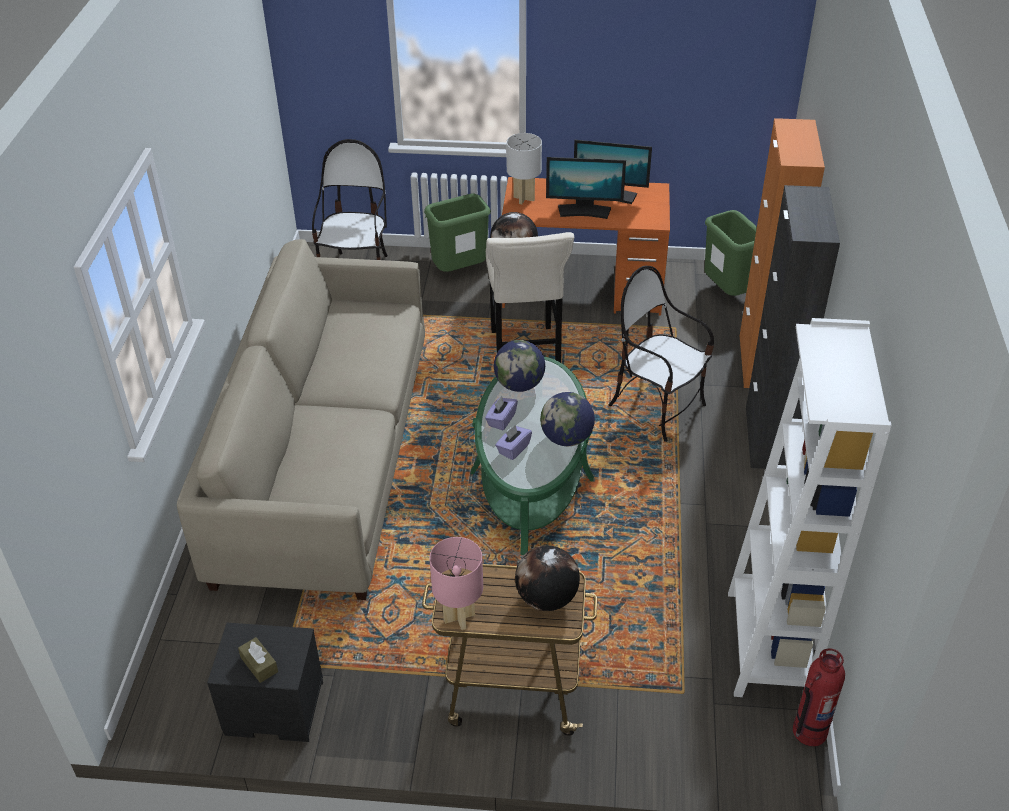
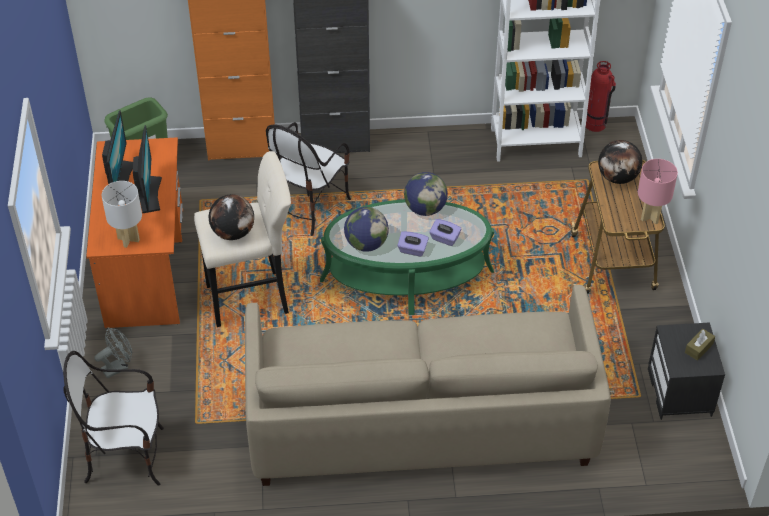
camera: 100 degrees left, 5 degrees up
(460, 272) = (118, 367): green trash can -> grey fan

